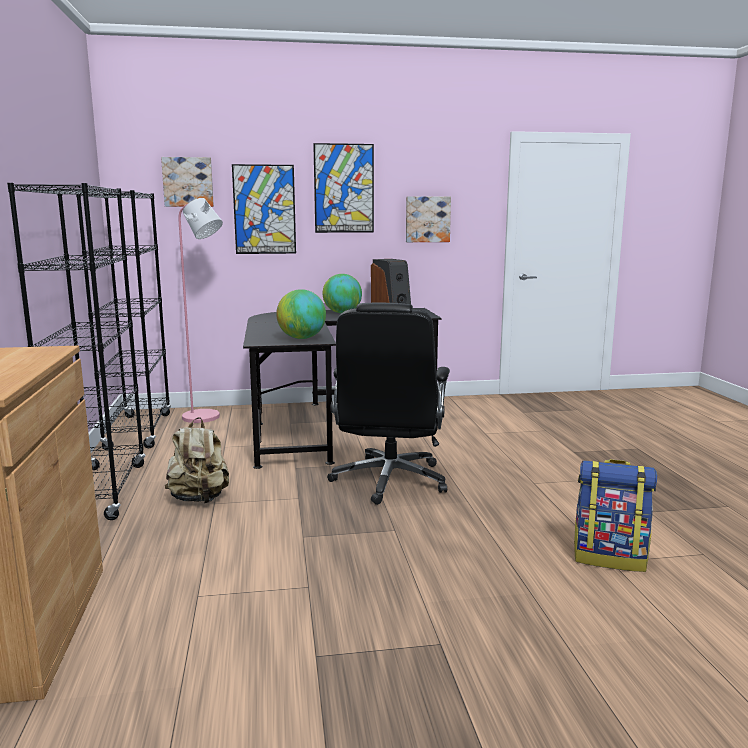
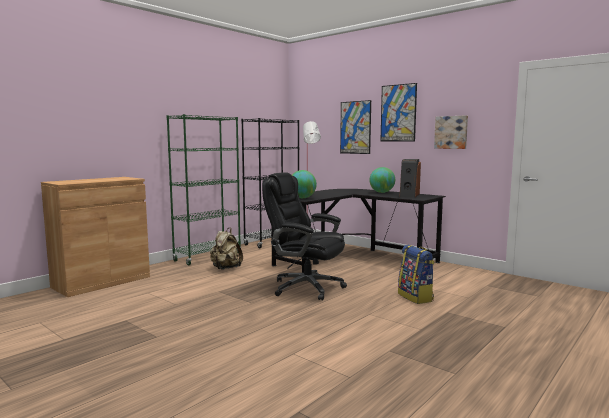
camera: 50 degrees right, 5 degrees down
(101, 492) = (208, 257): black bookcase -> green bookcase
(188, 182) = (321, 113): picture -> none
(389, 481) = (305, 287): black office chair -> black office chair turned 60 degrees clockwise
(610, 557) = (298, 352): backpack -> backpack (416, 297)

